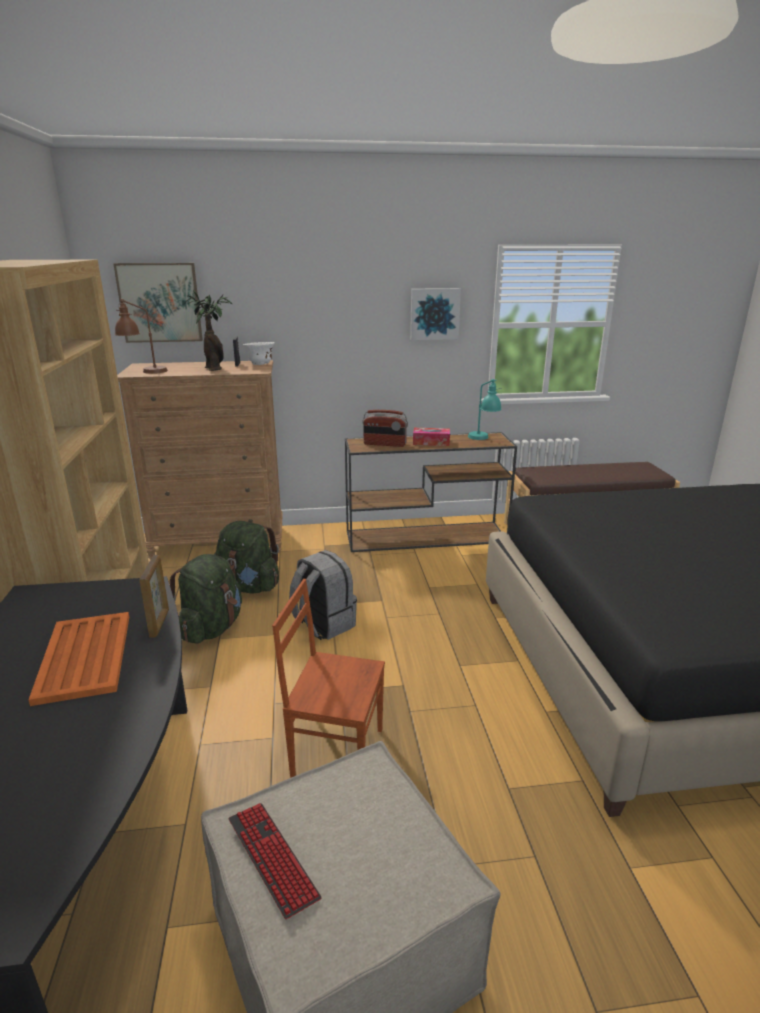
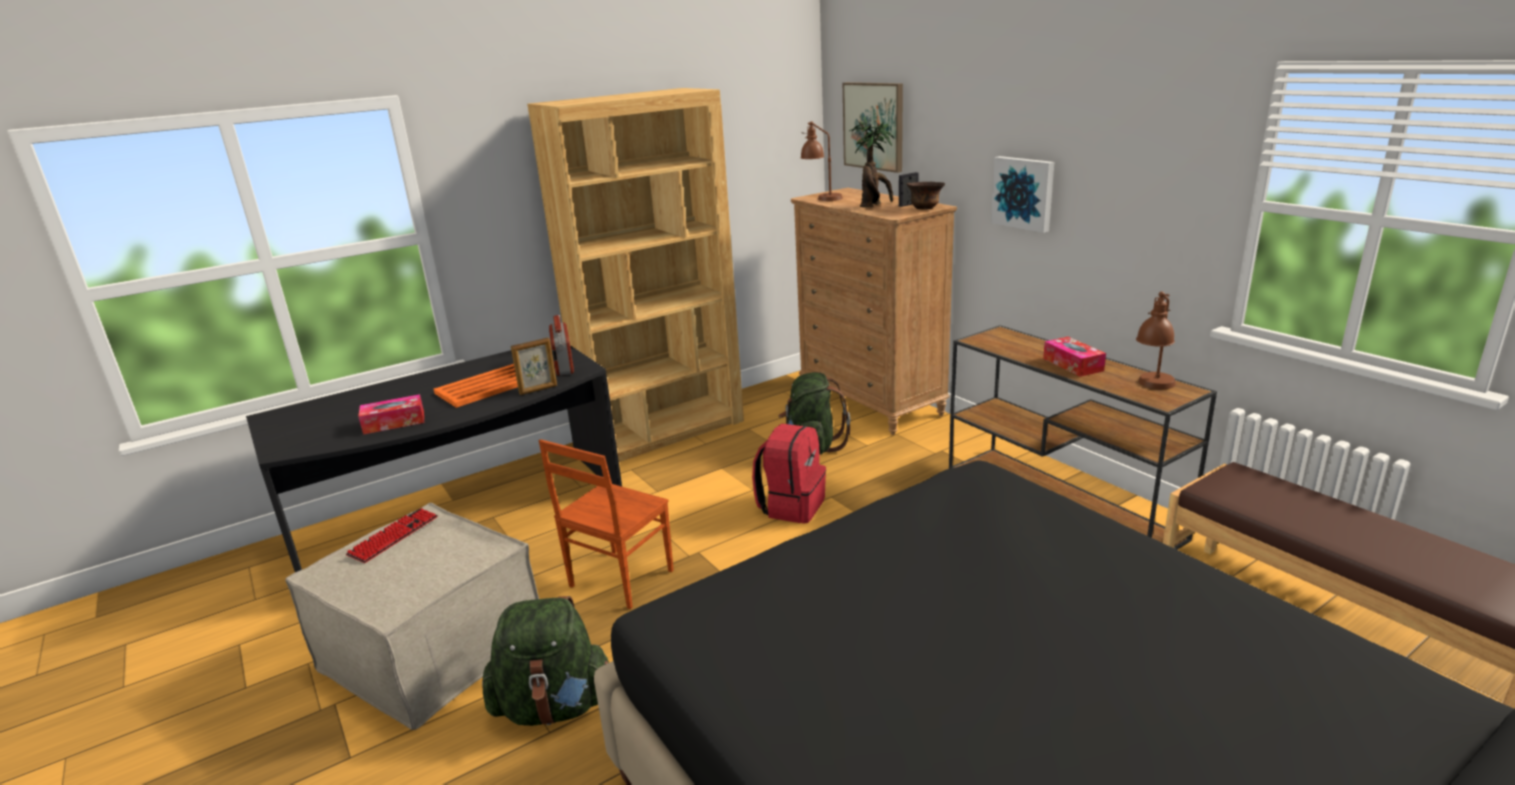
camera: 65 degrees right, 0 degrees up
(84, 756) = (394, 422): none -> tissue box
(211, 628) = (732, 458): green backpack -> green backpack (554, 706)
(260, 364) = (924, 209): white bowl -> brown bowl
(323, 624) = (791, 506): grey backpack -> red backpack
(336, 751) = (619, 579): brown chair -> brown chair turned 135 degrees counterclockwise
(384, 444) = (1016, 346): radio -> radio (563, 366)
(434, 314) = (1156, 172): picture -> picture (1024, 193)
(483, 439) = (1153, 387): turquoise table lamp -> brown table lamp

